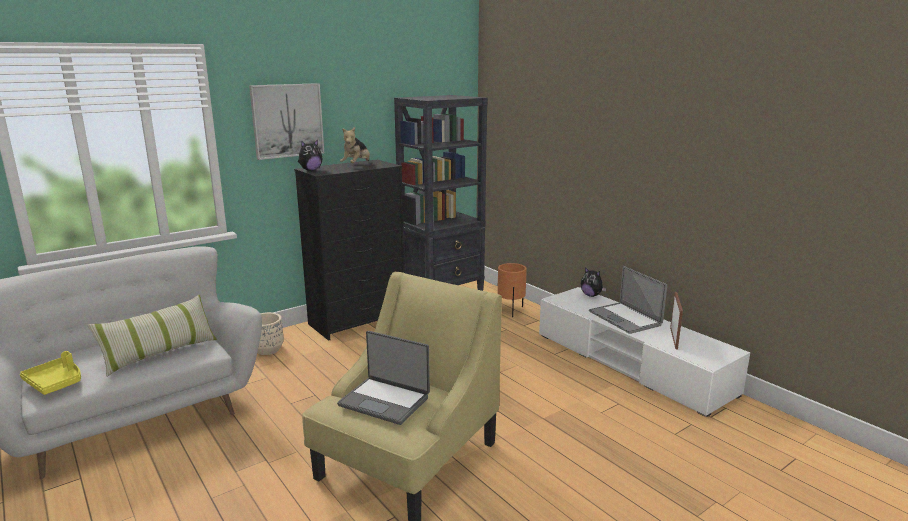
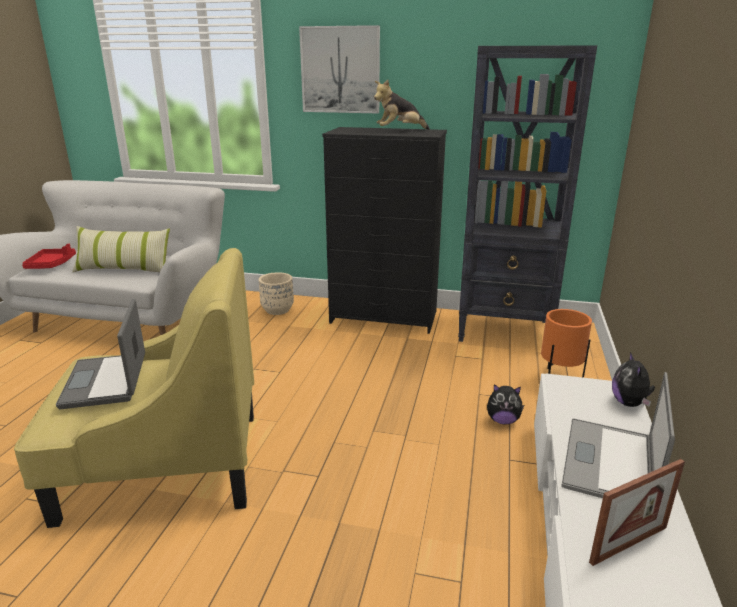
camera: 50 degrees right, 5 degrees up
(55, 382) = (51, 264): yellow tray -> red tray
(310, 170) = (342, 129): plush toy -> plush toy (503, 420)

